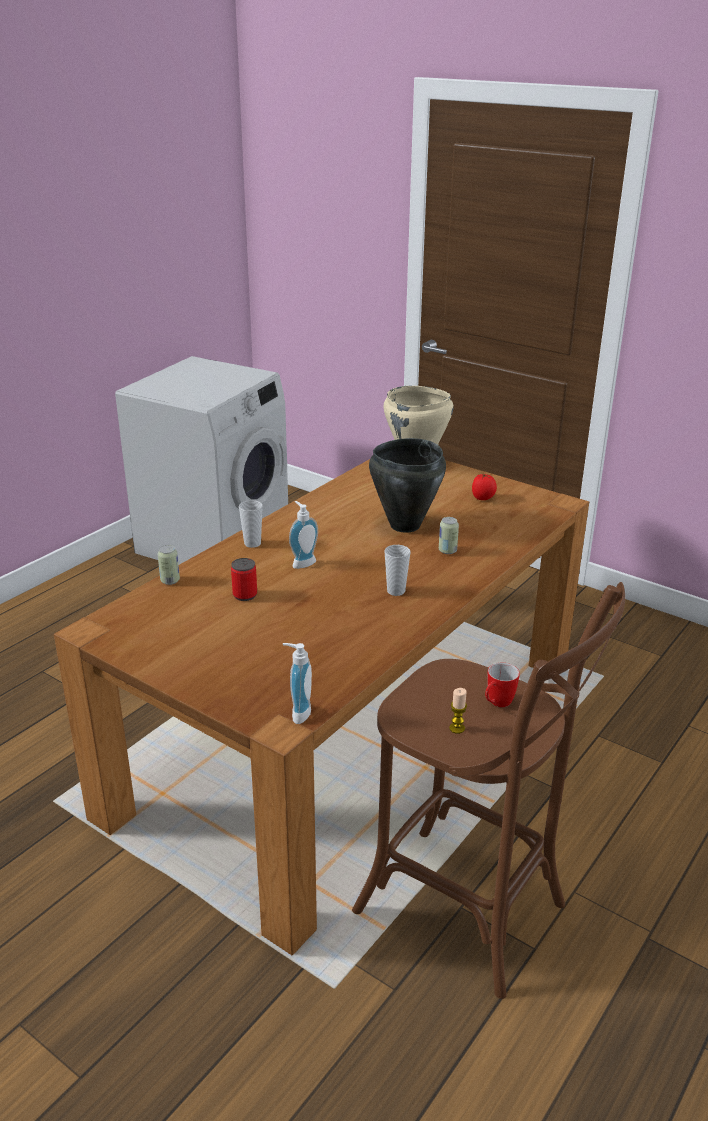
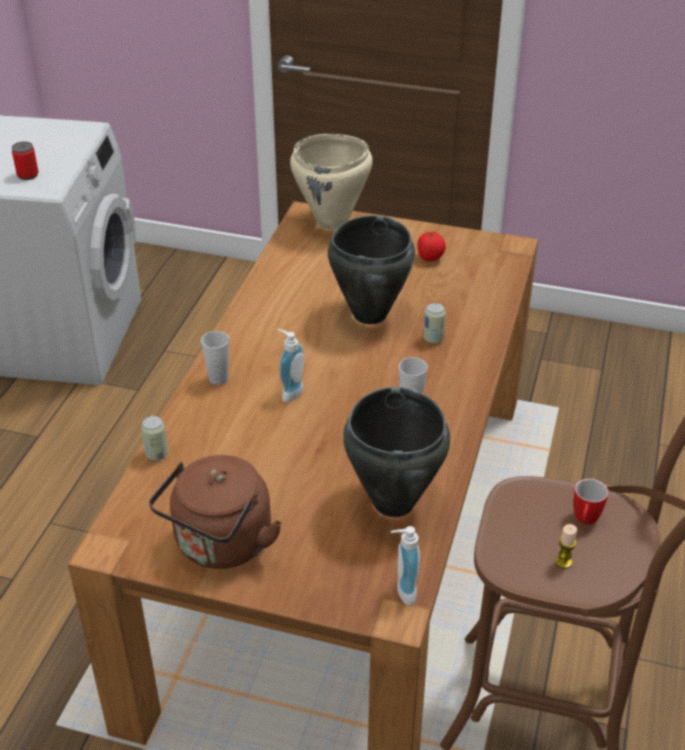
camera: 20 degrees left, 10 degrees up
(174, 649) = (220, 546): none -> brown kettle
(245, 595) = (253, 452): can -> can (28, 175)
(333, 652) = (392, 502): none -> black cooking pot

